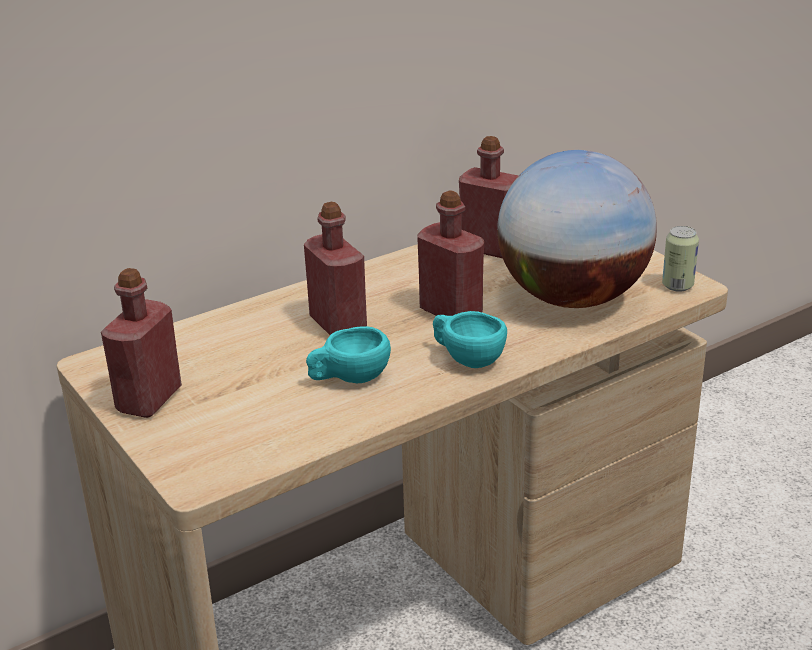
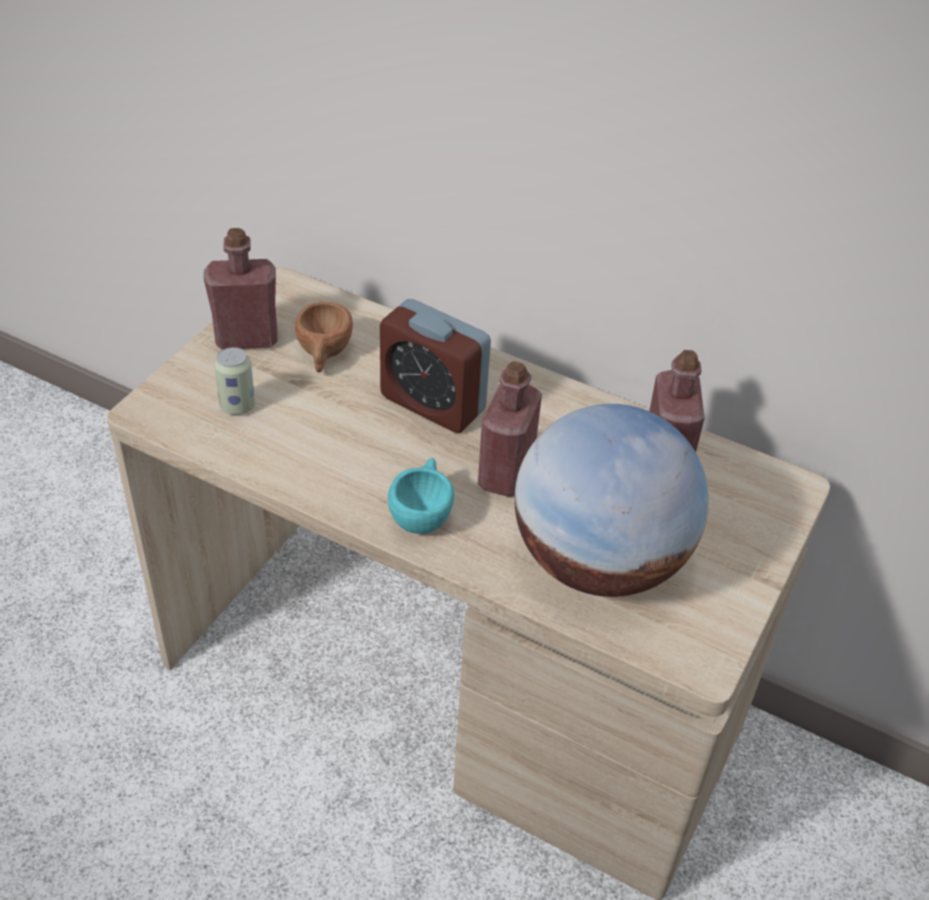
camera: 60 degrees right, 15 degrees up
(219, 363) = (324, 355): none -> brown cup
(338, 324) = (432, 403): red bottle -> alarm clock
(349, 379) = (341, 444): turquoise cup -> none
(677, 286) = (694, 649): can -> can (237, 406)

